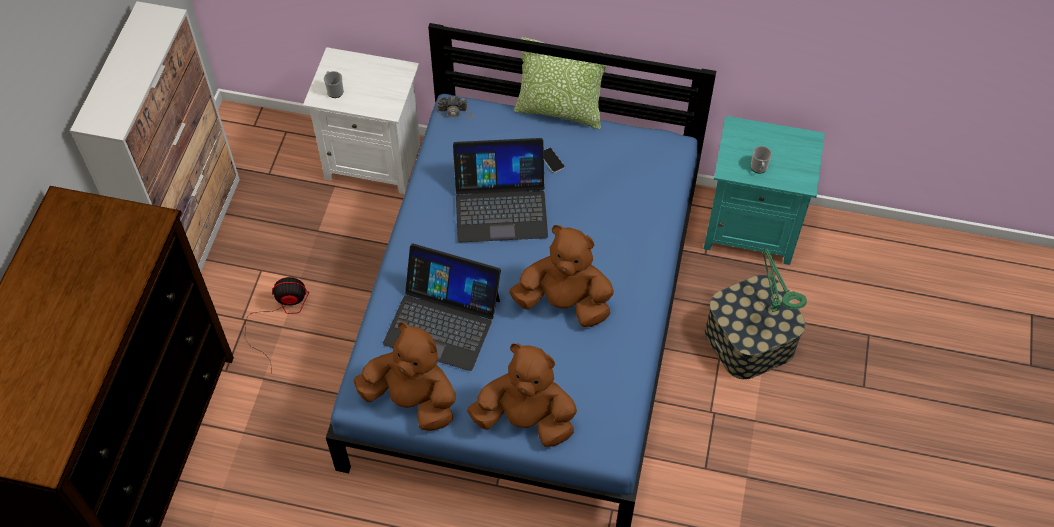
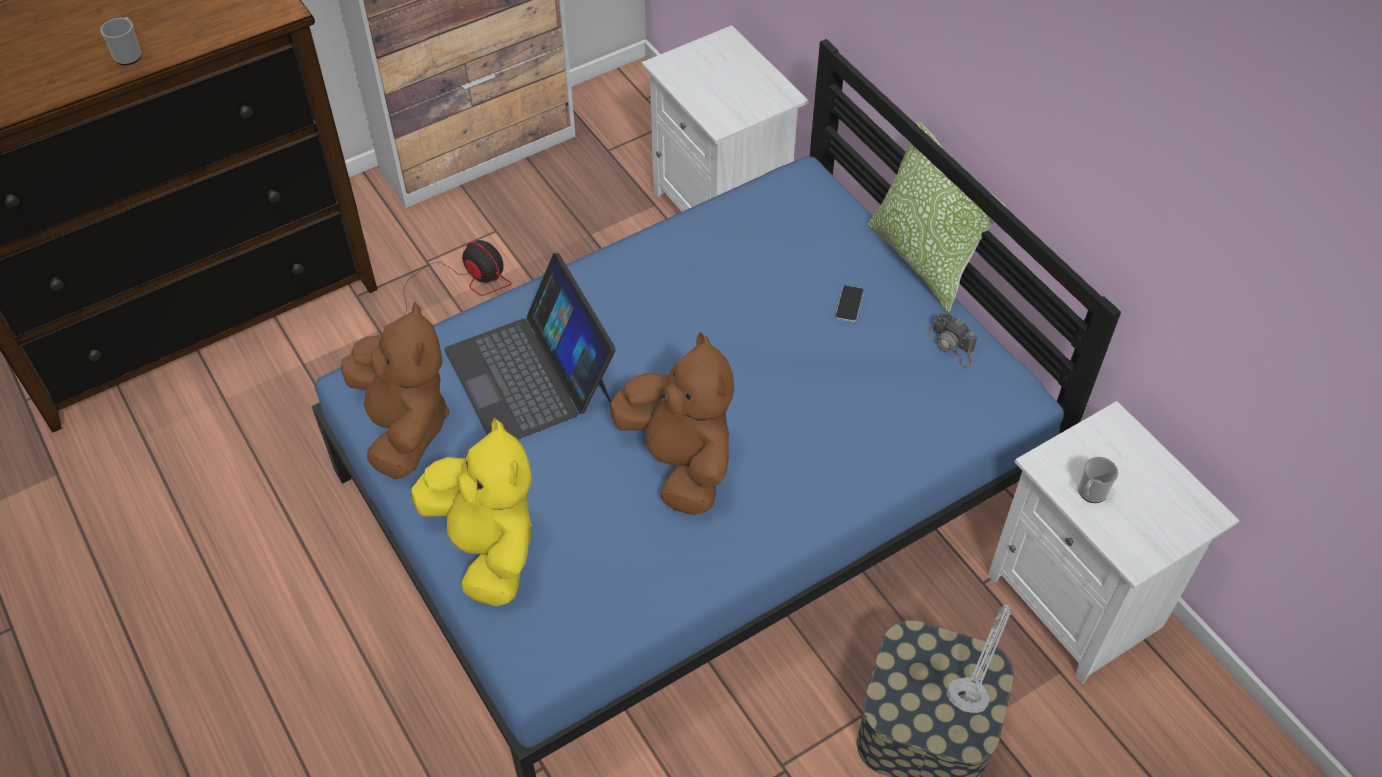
camera: 45 degrees right, 5 degrees down
(334, 90) = (688, 69): mug -> mug (129, 54)
(455, 112) = (801, 182): camera -> camera (952, 345)
(501, 205) = (734, 307): laptop -> none
(526, 419) = (487, 547): brown plush toy -> yellow plush toy
(751, 228) = (1077, 600): turquoise nightstand -> white nightstand
(773, 307) = (969, 698): green table lamp -> grey table lamp

